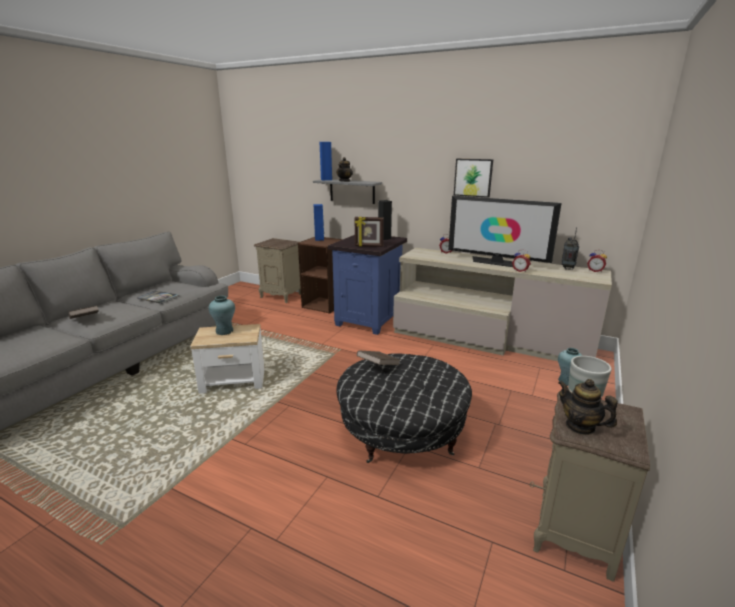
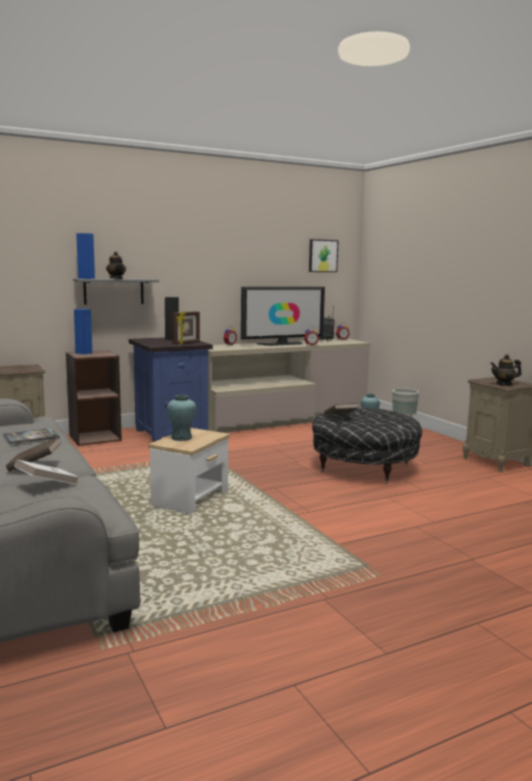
camera: 55 degrees left, 10 degrees down
(46, 336) = (47, 485): none -> white book
(473, 177) = (242, 271): picture -> picture (322, 256)

